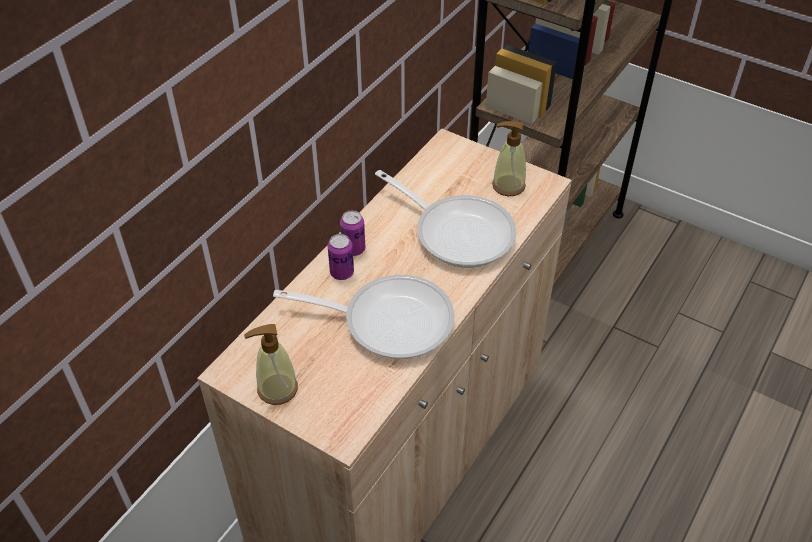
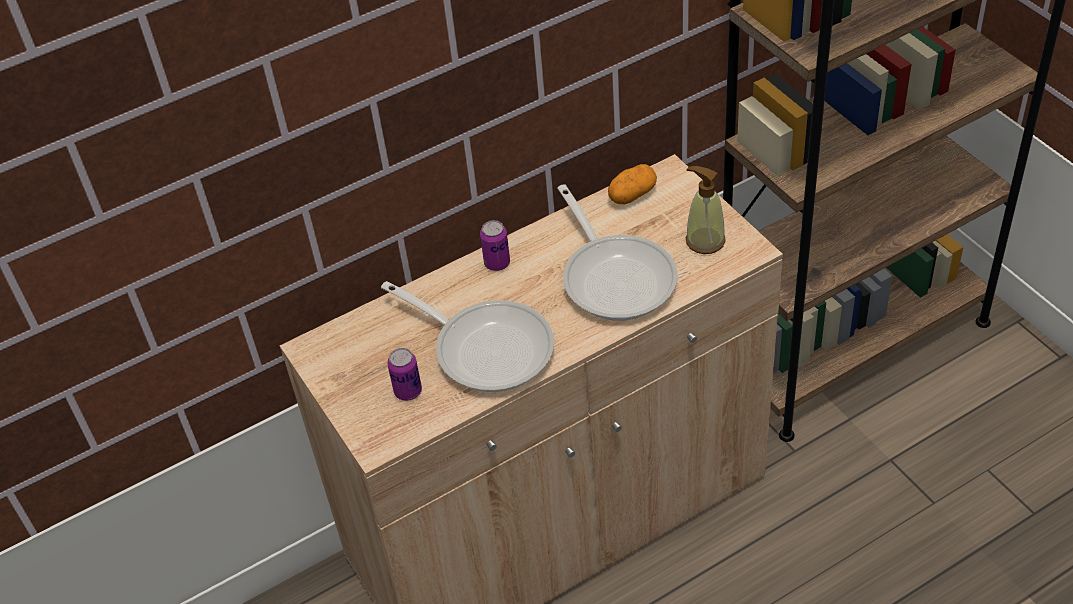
camera: 30 degrees right, 0 degrees up
(277, 389) = (343, 379): soap dispenser -> none
(342, 273) = (470, 284): can -> can (408, 391)
(429, 166) = (632, 195): none -> potato

